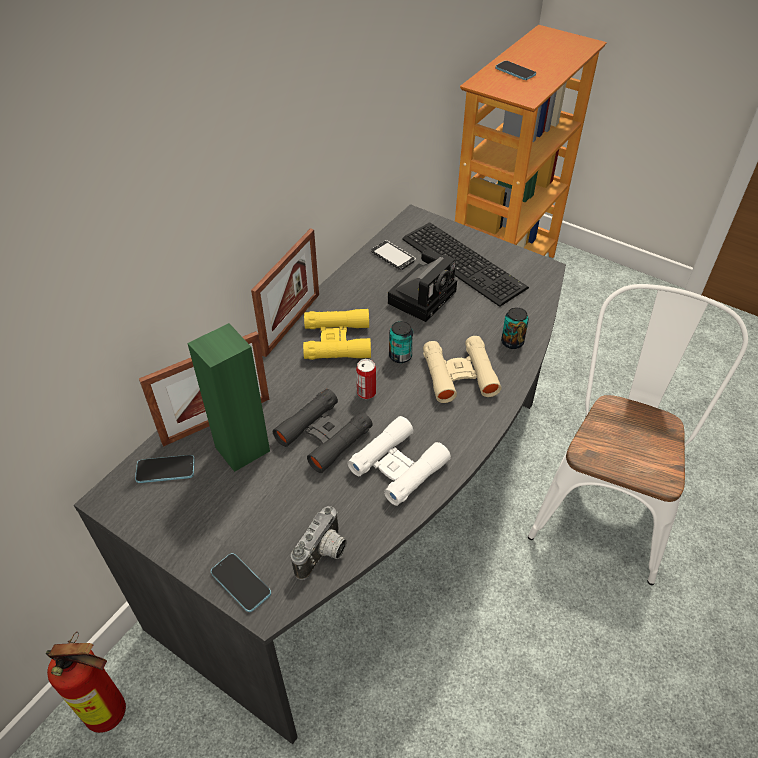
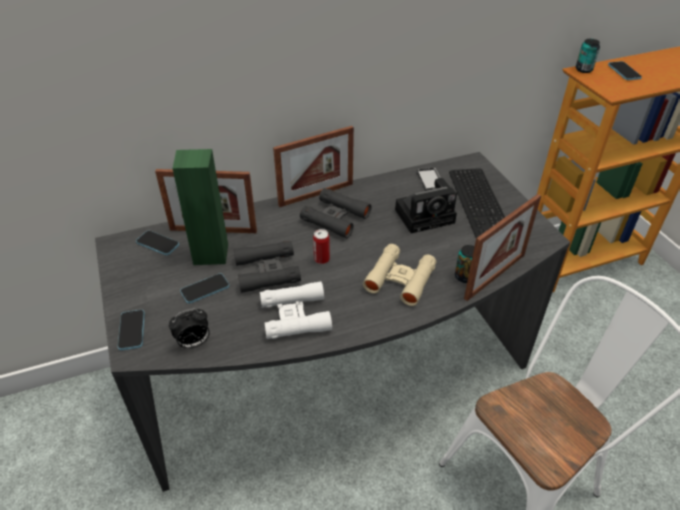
camera: 35 degrees right, 5 degrees down
(112, 714) = (87, 402): fire extinguisher -> none
(276, 491) = (205, 289): none -> phone
(324, 555) = (194, 343): camera -> alarm clock
(337, 341) = (335, 218): yellow binoculars -> black binoculars
(400, 356) = (369, 247): can -> can (583, 69)
(536, 328) = (495, 276): none -> picture frame

